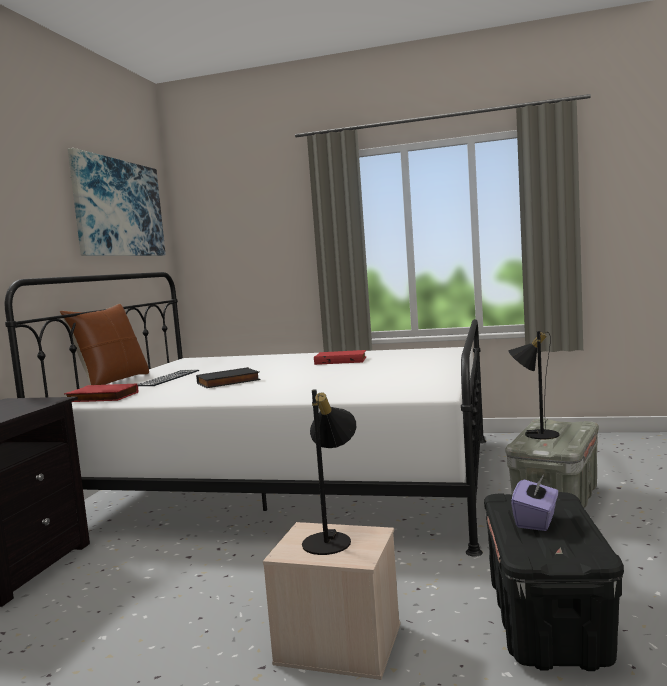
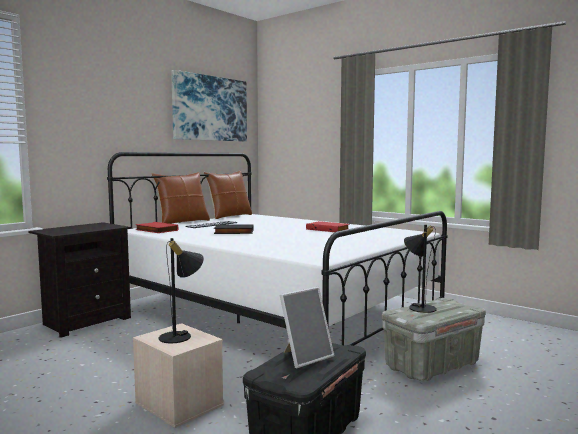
camera: 25 degrees right, 0 degrees up
(162, 365) = (229, 216): none -> brown pillow
(536, 520) = (305, 357): purple tissue box -> picture frame

